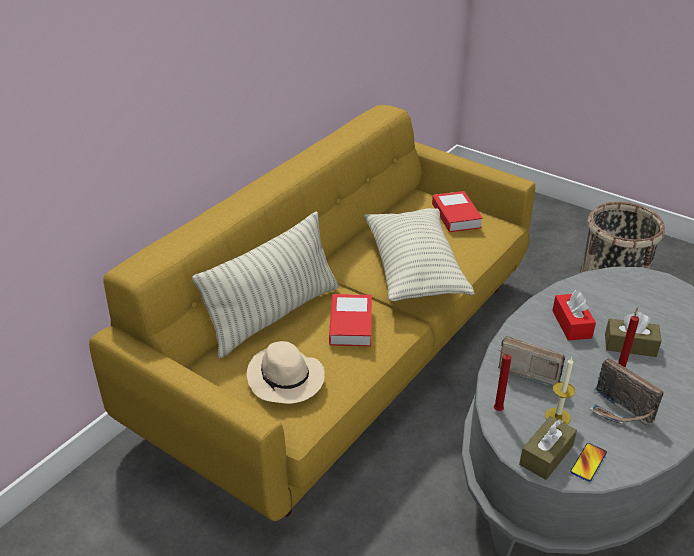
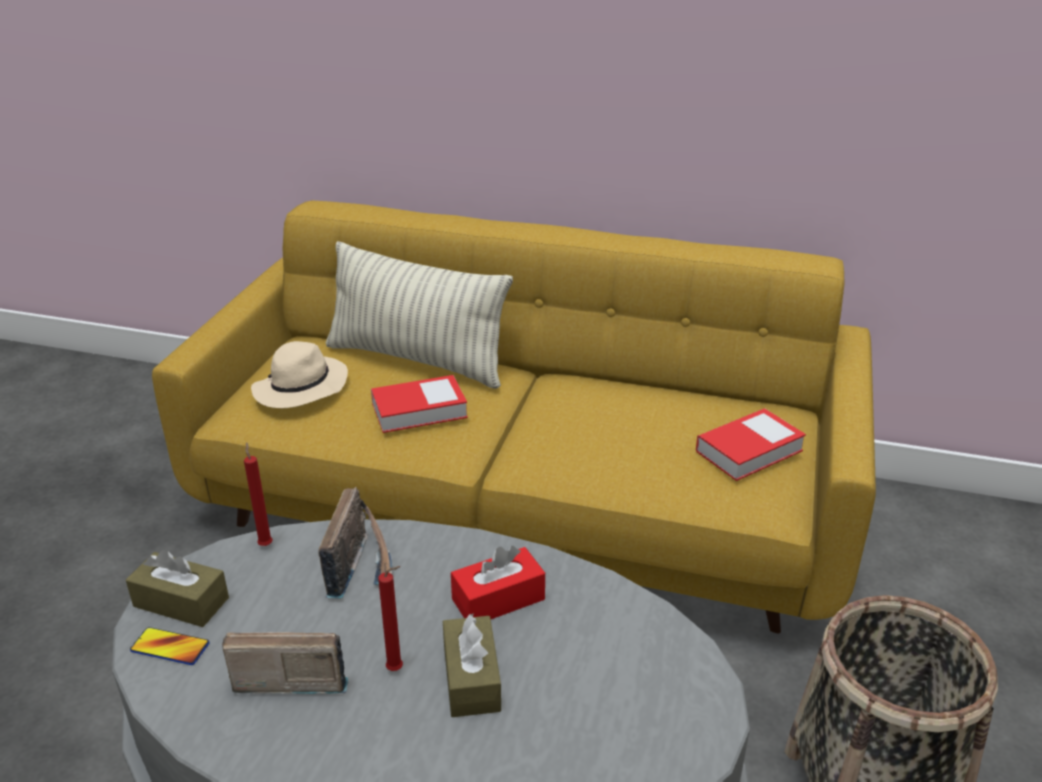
camera: 70 degrees right, 5 degrees down
(414, 269) = (577, 439): pillow -> none
(557, 417) = (263, 605): candle -> none
(619, 411) = (290, 675): radio -> radio turned 60 degrees clockwise

